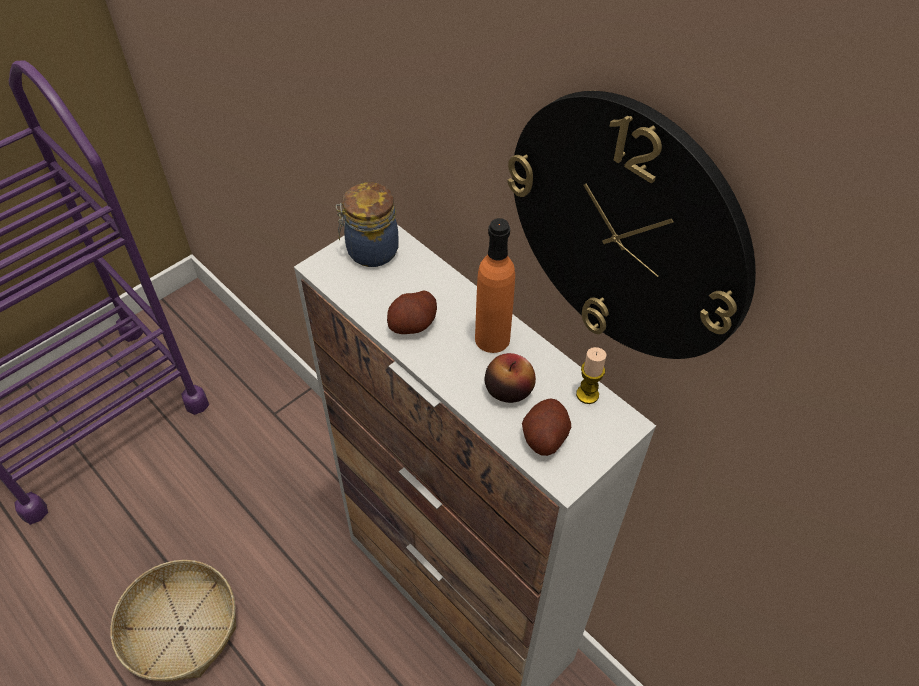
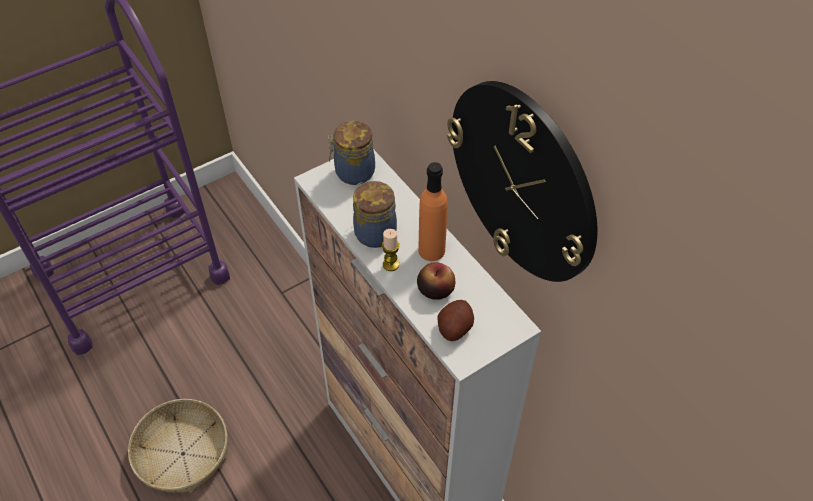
camera: 10 degrees right, 0 degrees up
(413, 324) = (374, 232): potato -> jar
(587, 394) = (494, 301): candle -> candle (391, 264)

